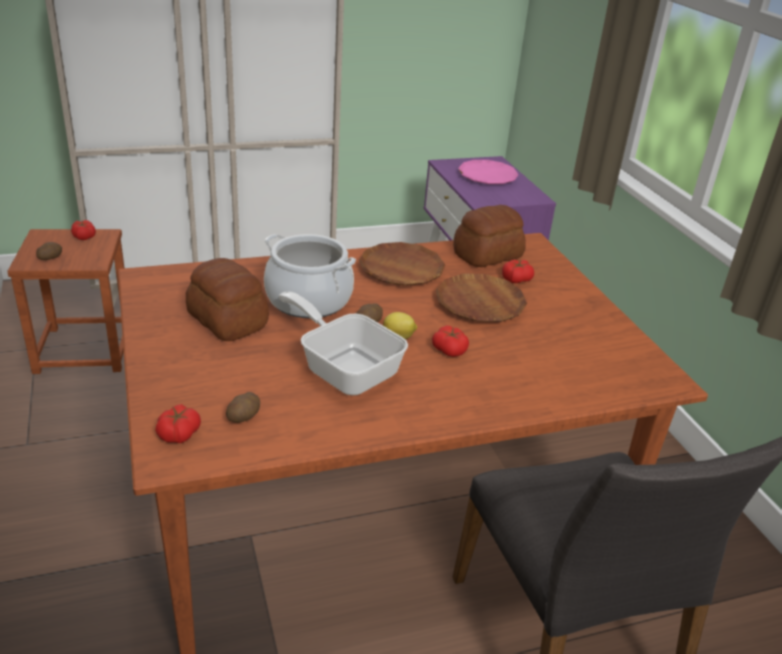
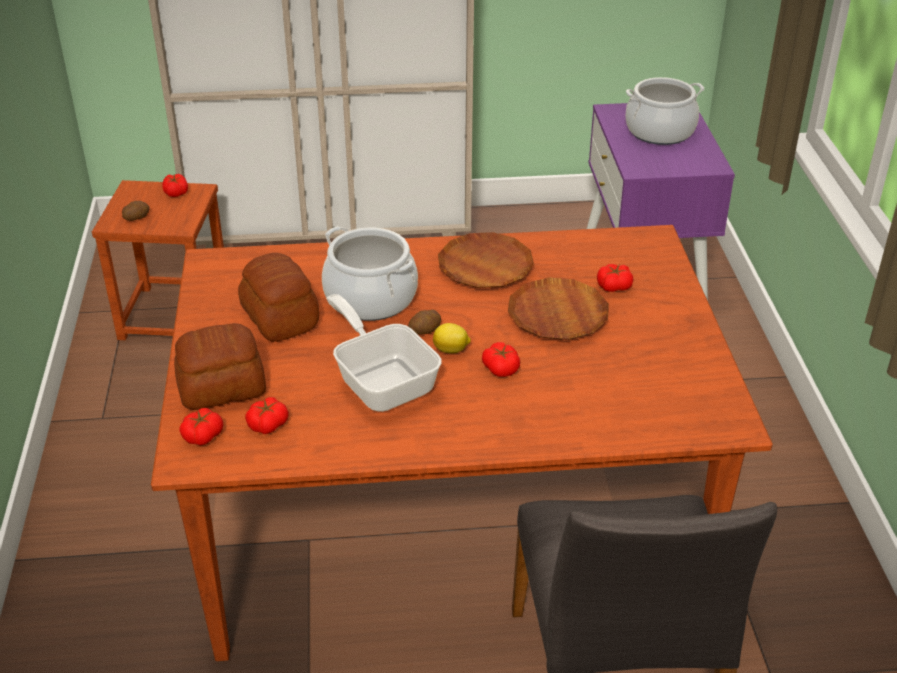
camera: 15 degrees right, 5 degrees up
(244, 417) = (267, 424): potato -> tomato
(486, 255) = (591, 252): bread -> bread (220, 387)
(487, 176) = (660, 131): pink plate -> cooking pot

